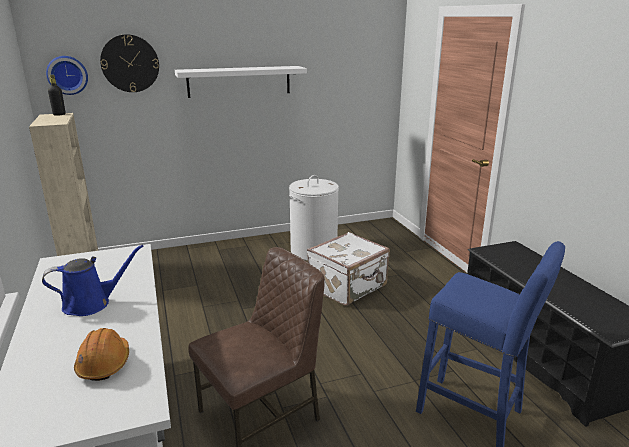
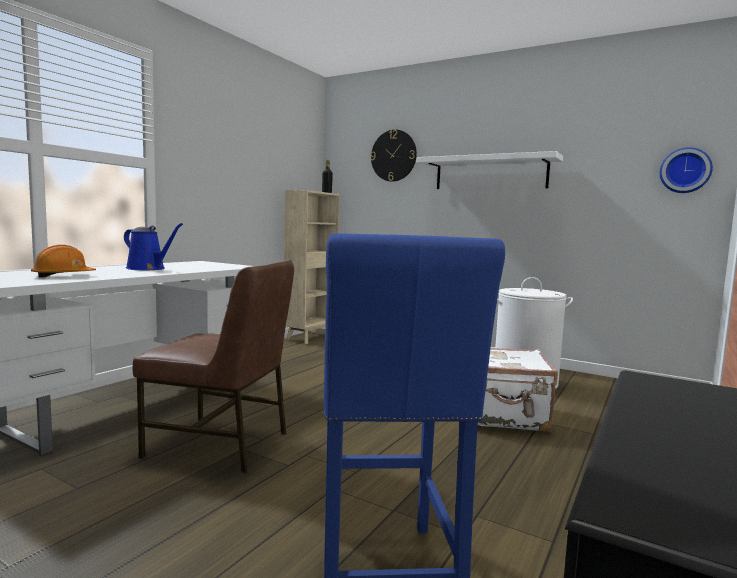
camera: 50 degrees right, 15 degrees down
(67, 75) = (348, 166): wall clock -> wall clock (685, 170)

